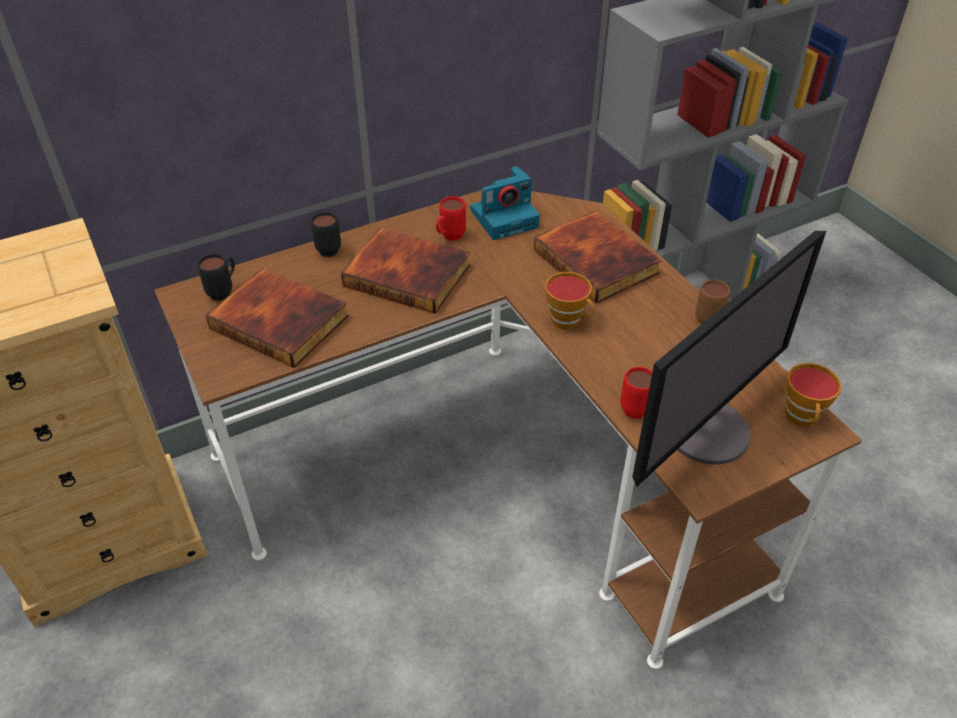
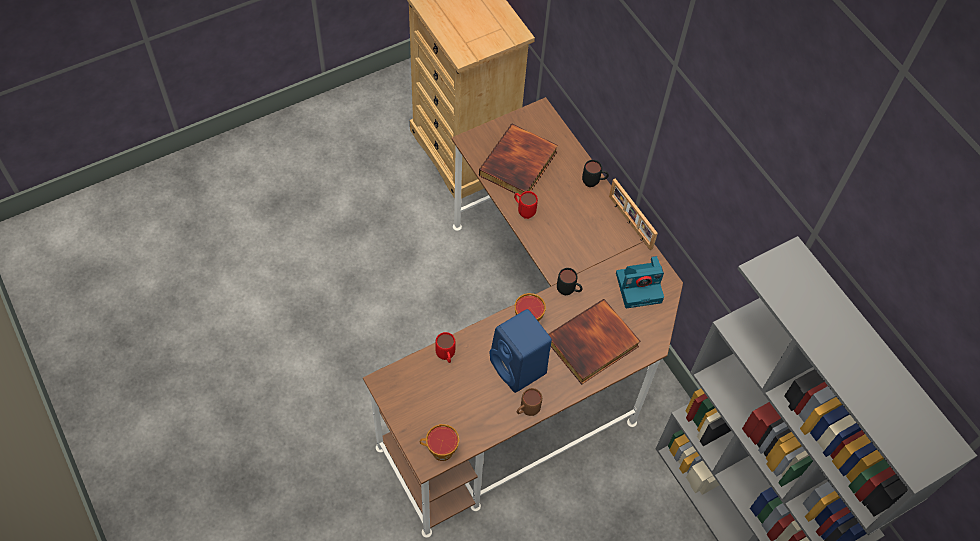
camera: 85 degrees right, 15 degrees up
(224, 291) = (545, 132): black mug -> black mug (568, 291)
(403, 220) = (629, 222): none -> picture frame
(409, 274) = (569, 229): book -> none
(449, 238) = (611, 251): red mug -> red mug (523, 211)
(505, 218) = (639, 287): camera -> camera turned 75 degrees counterclockwise
(645, 329) = (519, 368): none -> blue speaker
(705, 430) = (429, 391): monitor -> none

